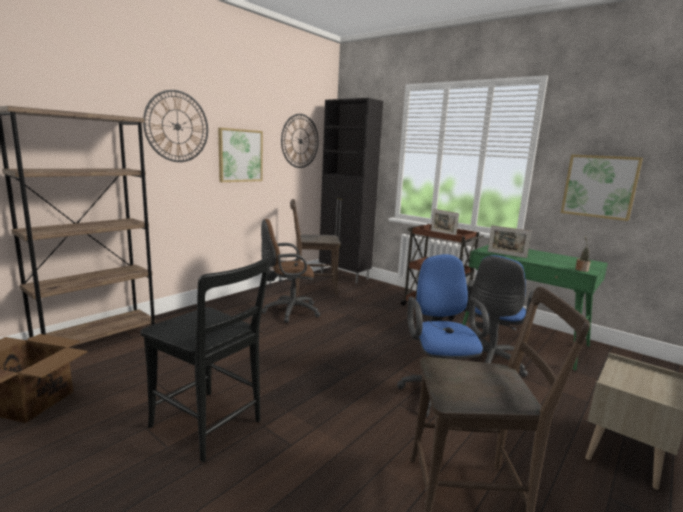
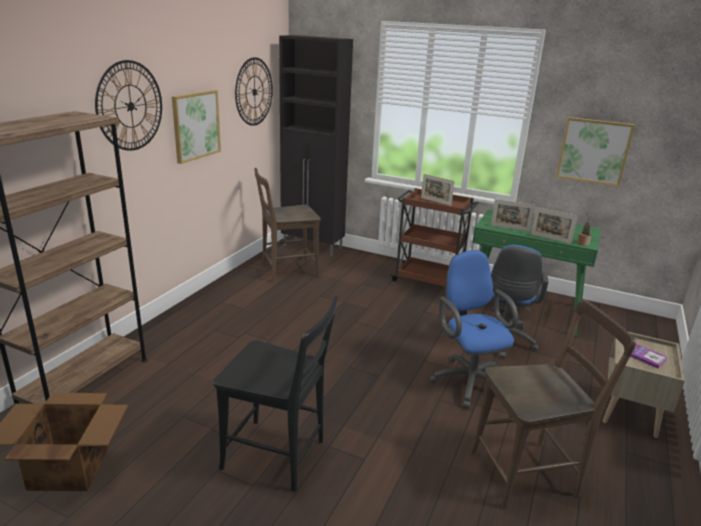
camera: 15 degrees left, 10 degrees up
(288, 311) = (277, 307): brown office chair -> none
(546, 264) = (550, 239): none -> picture frame
(640, 382) = (645, 356): none -> book

